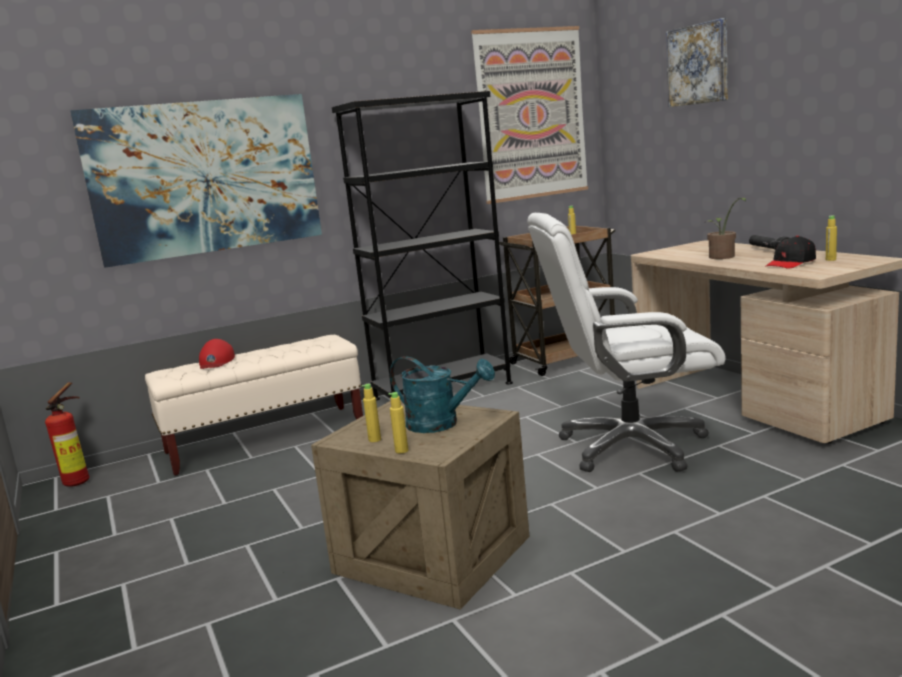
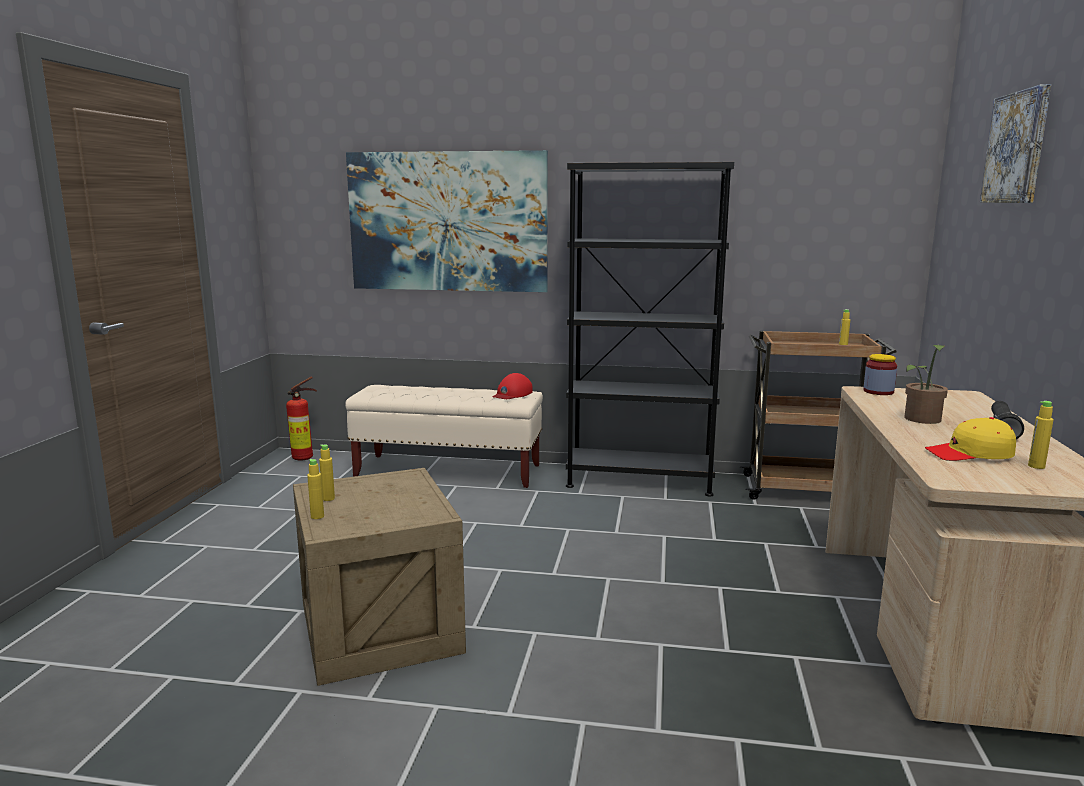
camera: 35 degrees right, 0 degrees up
(216, 361) = (417, 389): red cap -> red cap (512, 394)
(441, 424) = (391, 506): turquoise watering can -> none
(531, 114) = (828, 192): picture -> none
(630, 446) = (702, 612): white office chair -> none
(659, 252) = (878, 391): none -> jar
(791, 263) = (970, 454): black cap -> yellow cap

